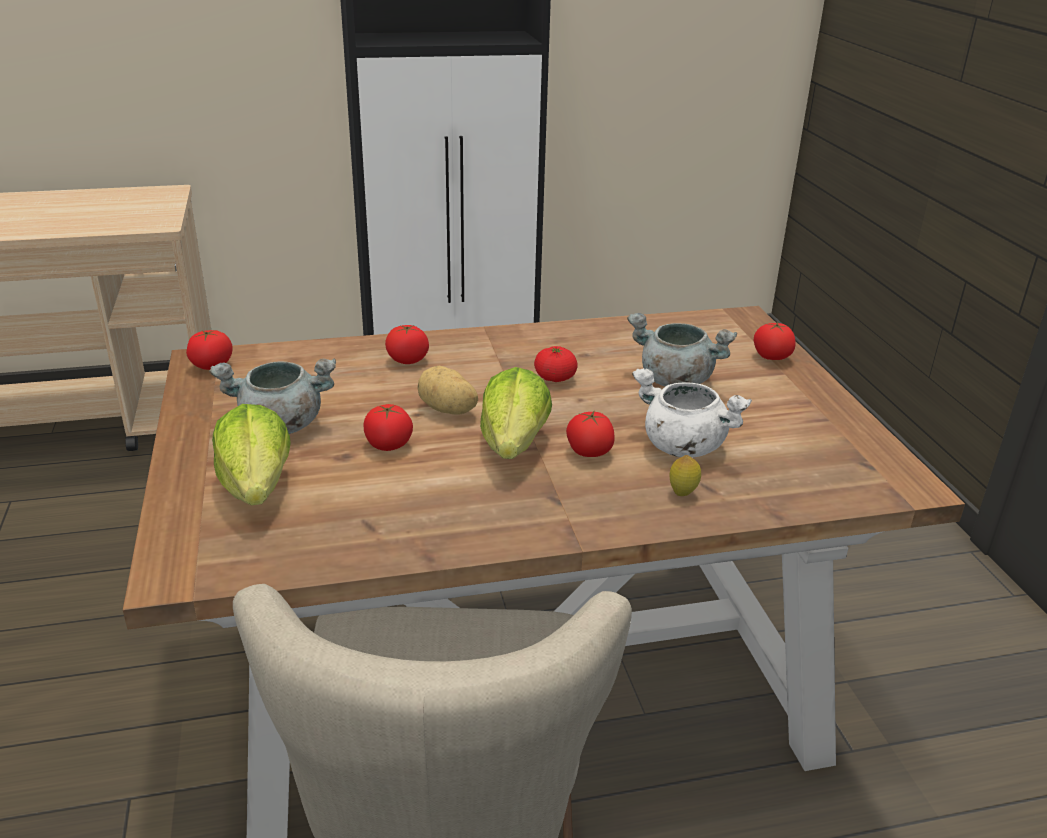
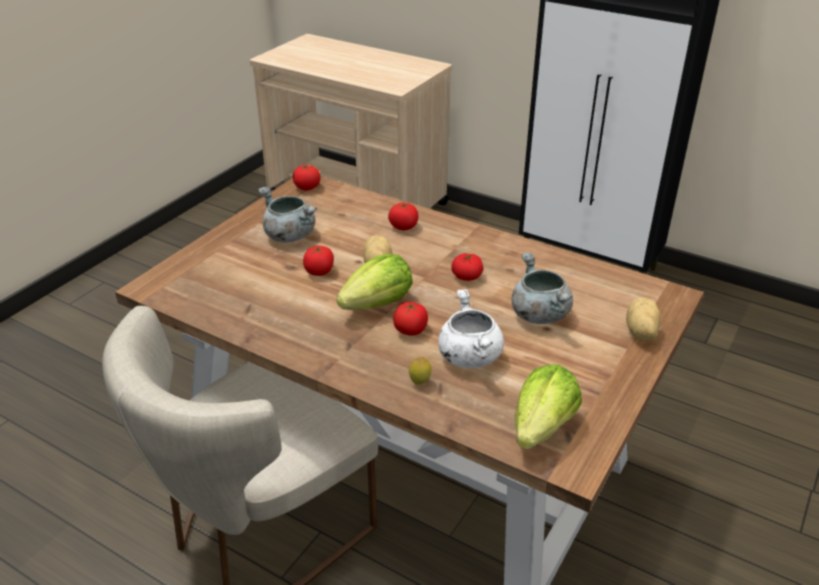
camera: 45 degrees right, 5 degrees up
(257, 487) = (234, 263): lettuce -> lettuce (542, 427)
(772, 357) = (639, 332): tomato -> potato

